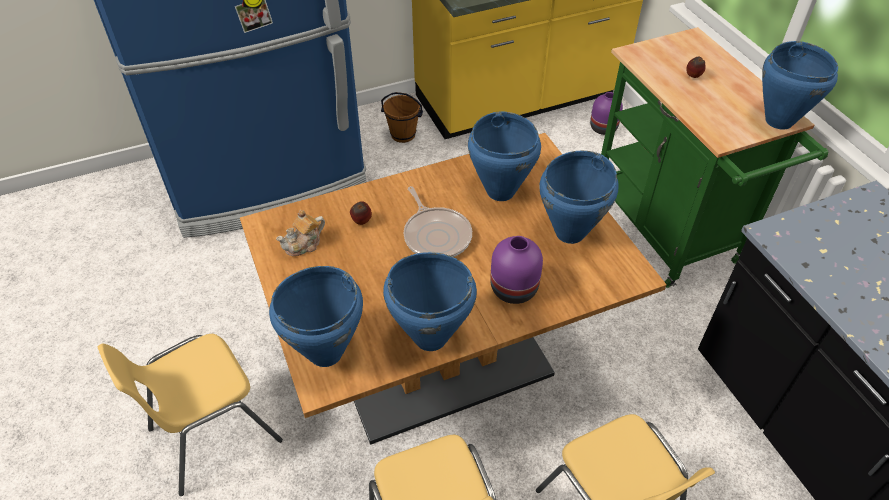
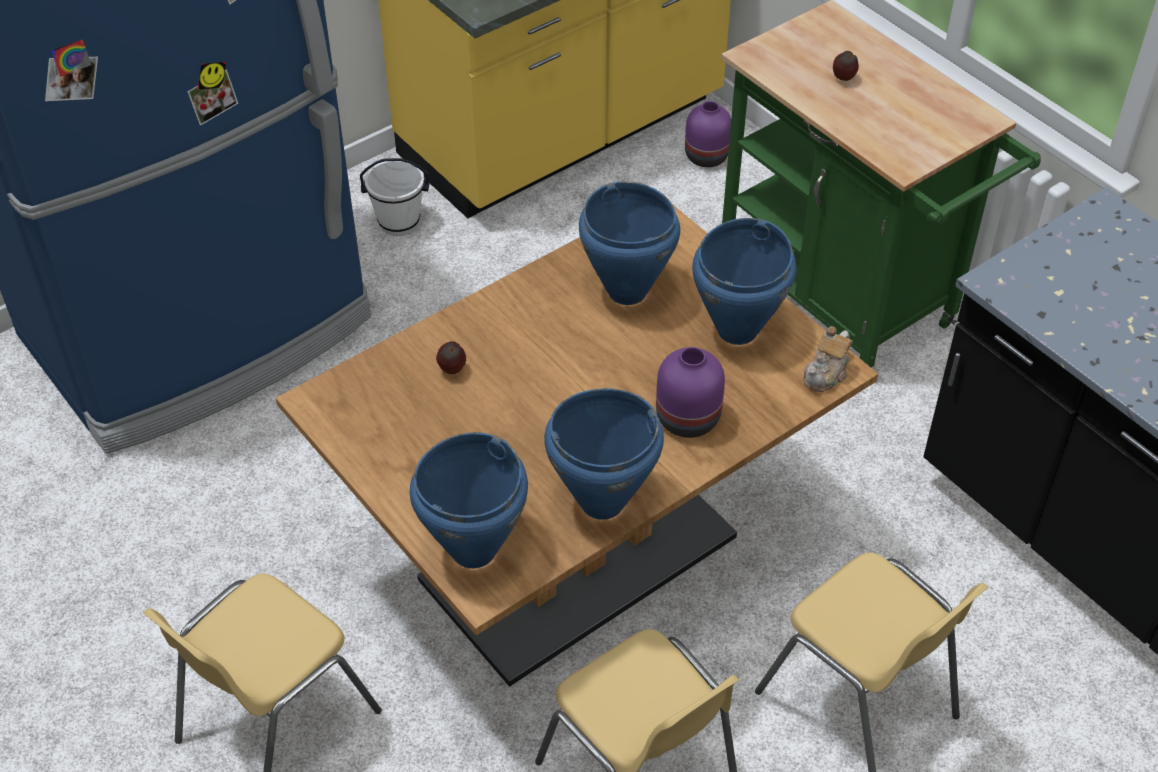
camera: 15 degrees left, 0 degrees up
(304, 244) = (384, 417): teapot -> teapot (826, 374)
(403, 135) = (399, 222): brown bucket -> white bucket
(436, 235) = (561, 368): frying pan -> none
(778, 121) = (969, 126): blue cooking pot -> none

